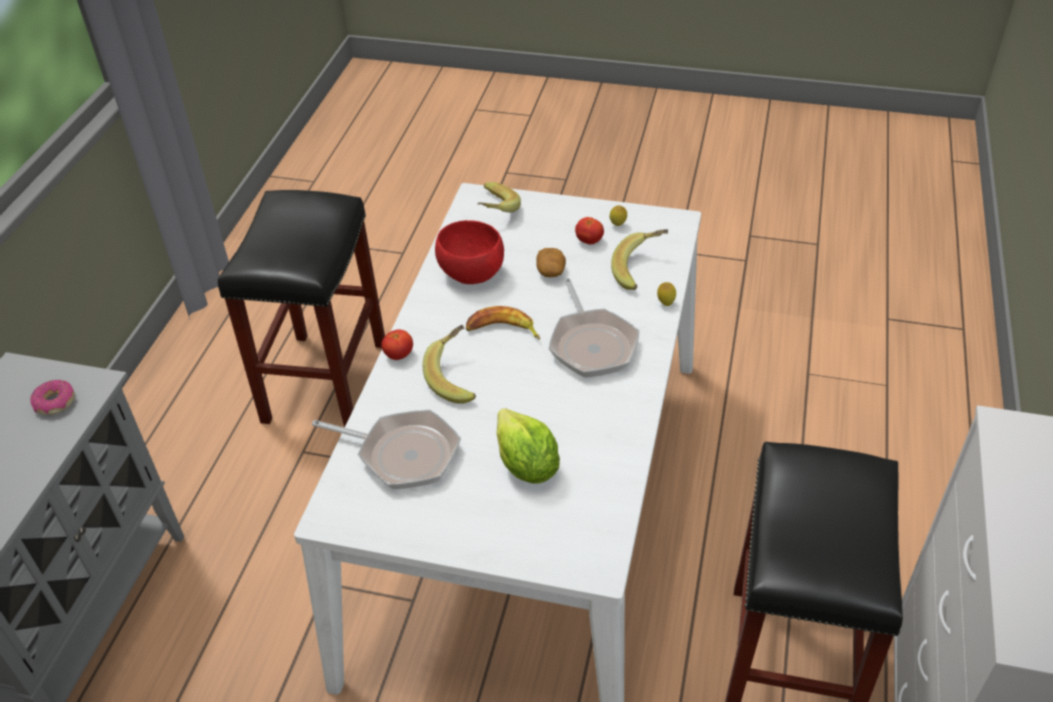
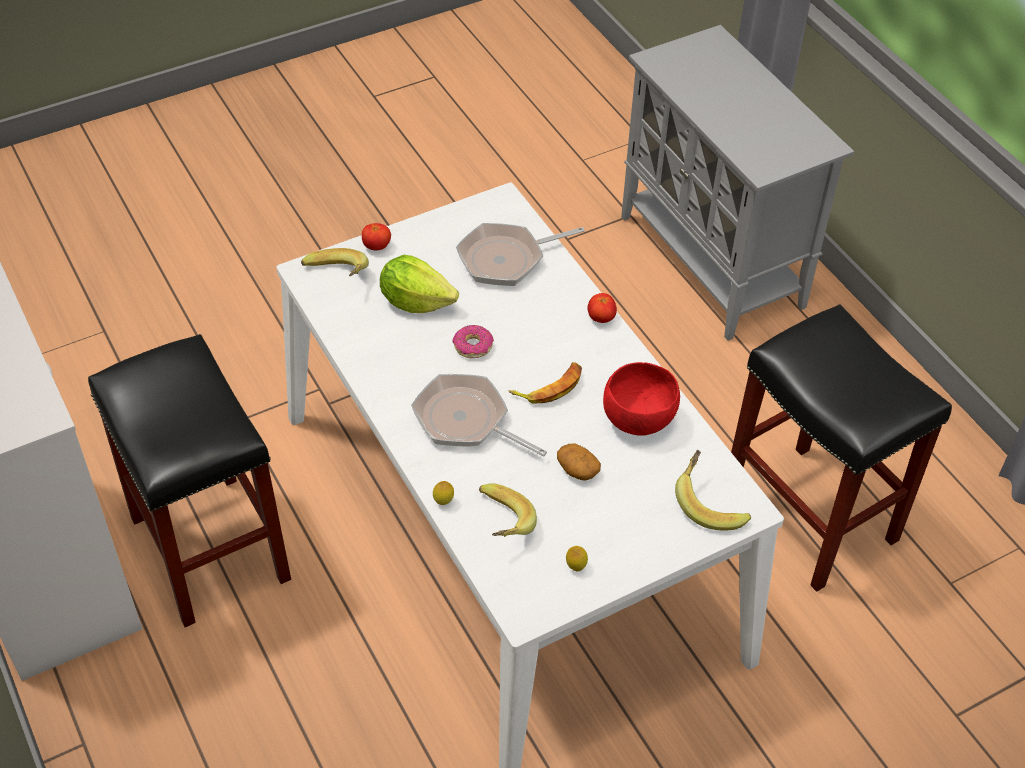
camera: 135 degrees right, 5 degrees up
(55, 402) = (764, 147): donut -> donut (473, 346)
(457, 377) = (536, 329): banana -> banana (336, 278)
(589, 241) = (581, 528): tomato -> tomato (377, 246)

